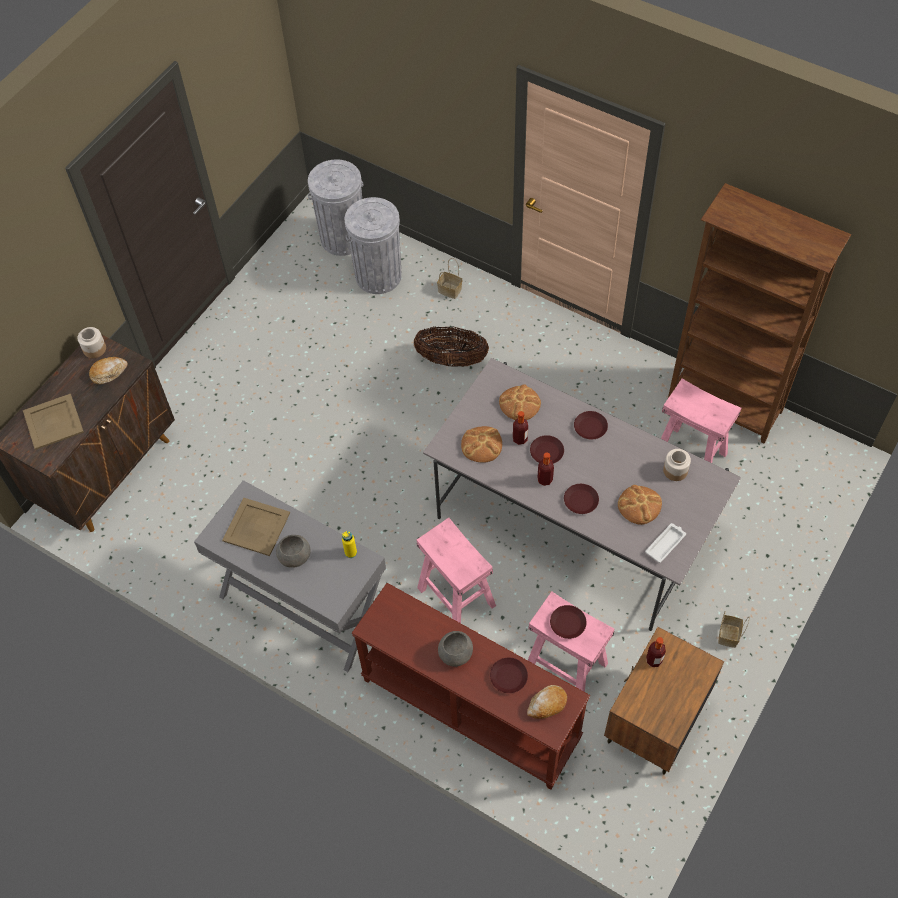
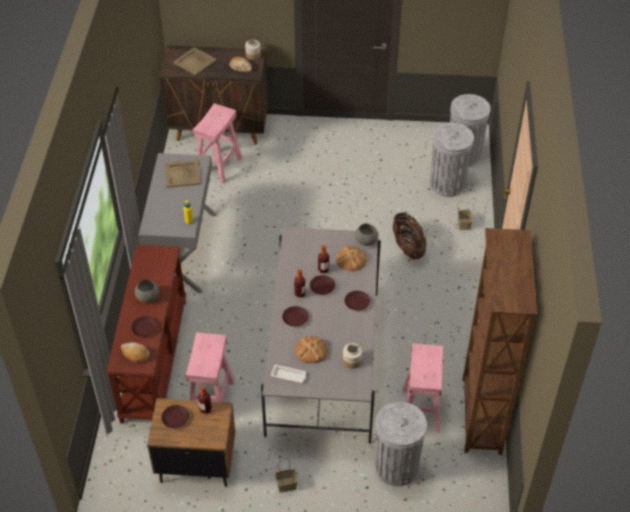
camera: 60 degrees right, 10 degrees down
(295, 556) = (172, 198): grey bowl -> grey bowl (366, 241)
(455, 596) = (229, 321): pink stool -> pink stool (218, 165)
(482, 445) = (306, 253): bread -> none
(567, 624) = (206, 352): brown plate -> brown plate (175, 418)
(754, 515) = (396, 467): none -> grey trash can

